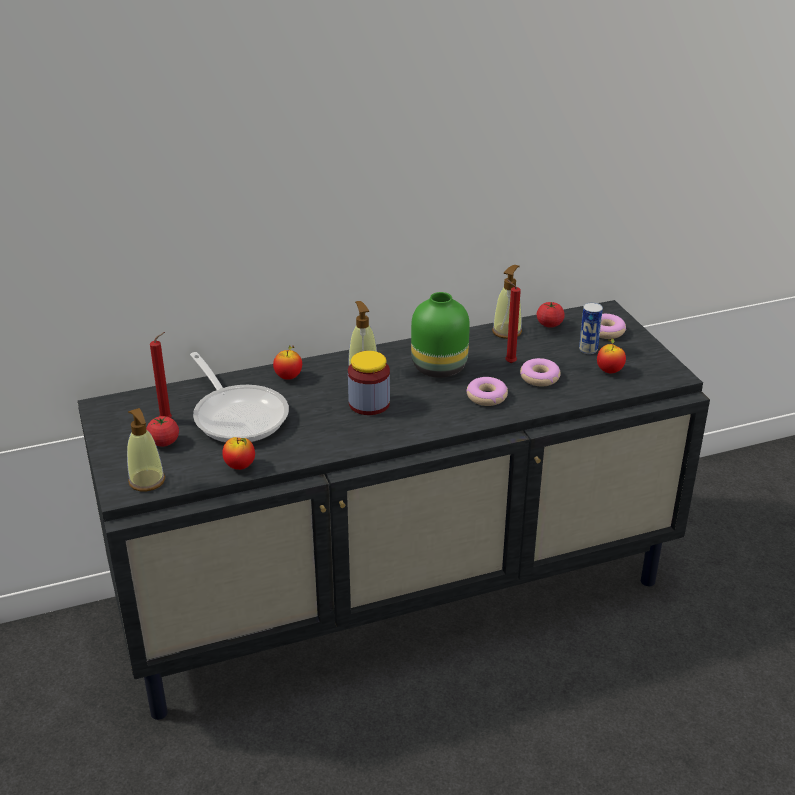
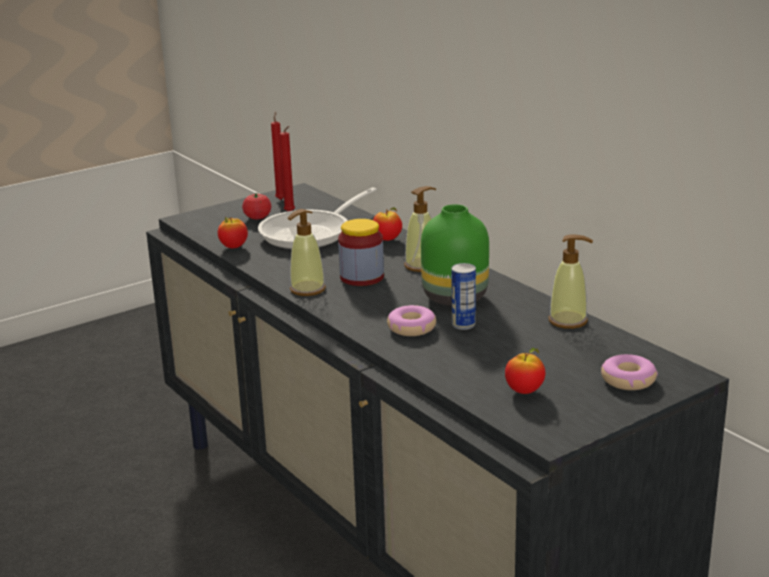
camera: 75 degrees right, 10 degrees down
(147, 481) = (201, 223): soap dispenser -> soap dispenser (307, 289)
(508, 362) = (495, 330): red candle -> red candle (281, 199)
(539, 378) = (474, 351): donut -> none
(549, 324) = (610, 343): tomato -> none
(588, 349) = (567, 373): can -> can (463, 325)

